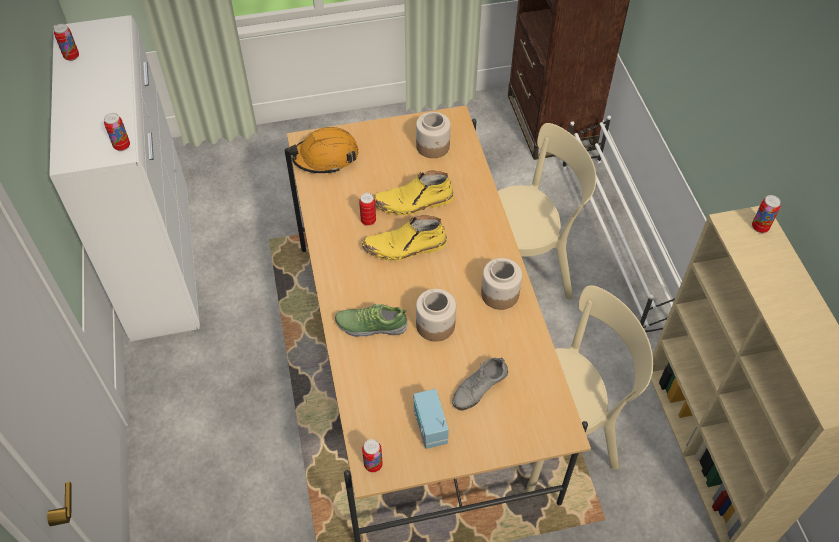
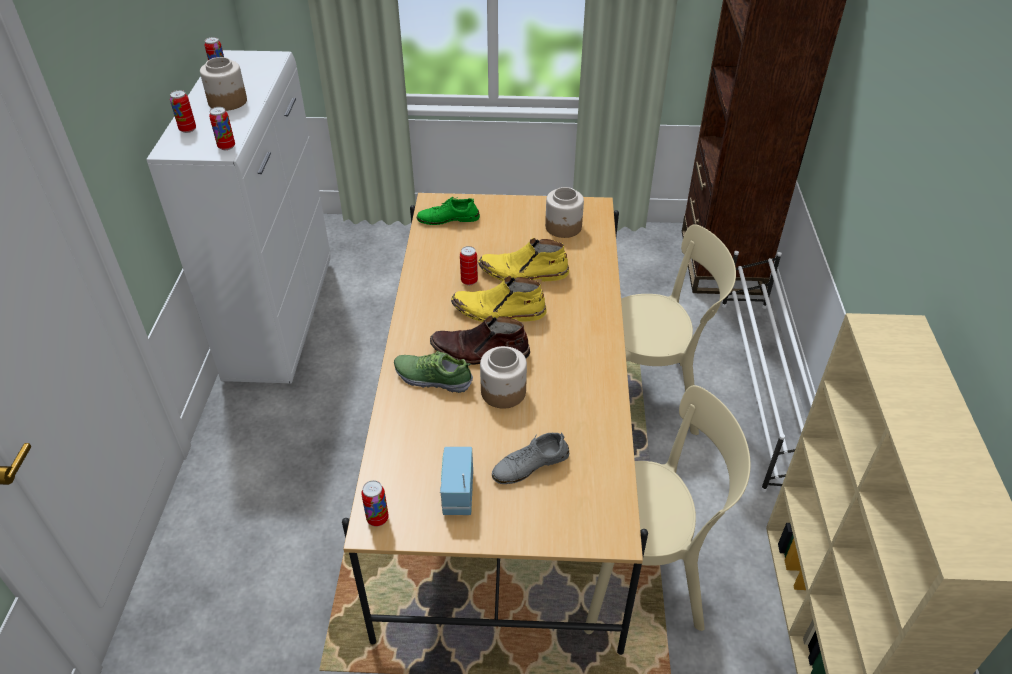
camera: 15 degrees right, 10 degrees down
(325, 157) = (448, 218): orange hard hat -> green shoe
(402, 291) = (479, 352): none -> brown boot
(499, 294) = (587, 376): jar -> jar (227, 102)
(760, 227) = (909, 336): can -> can (188, 129)

